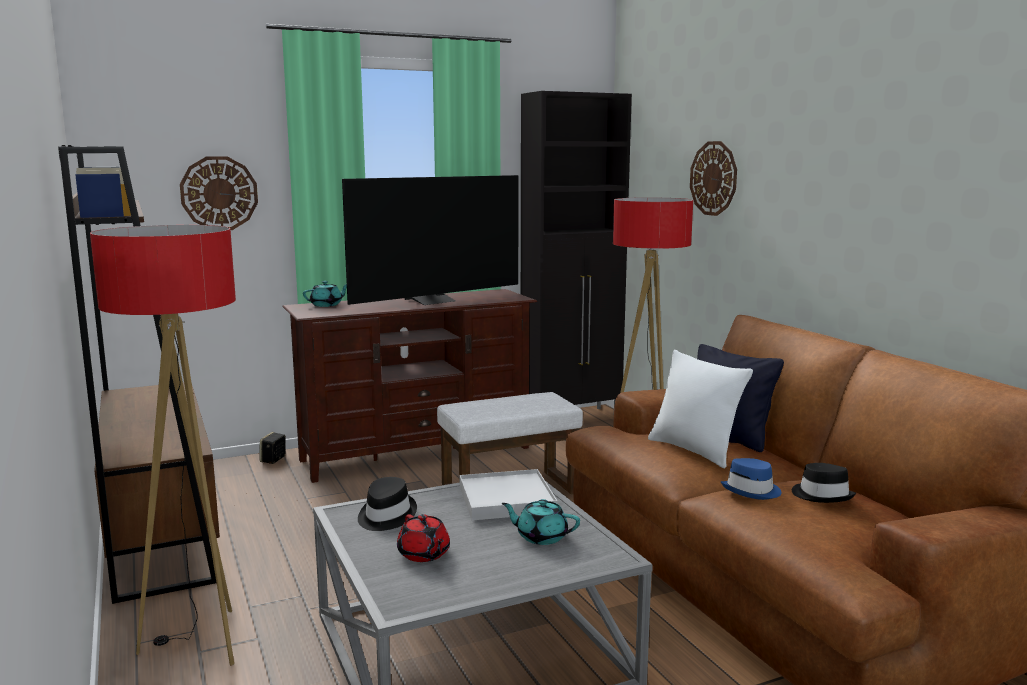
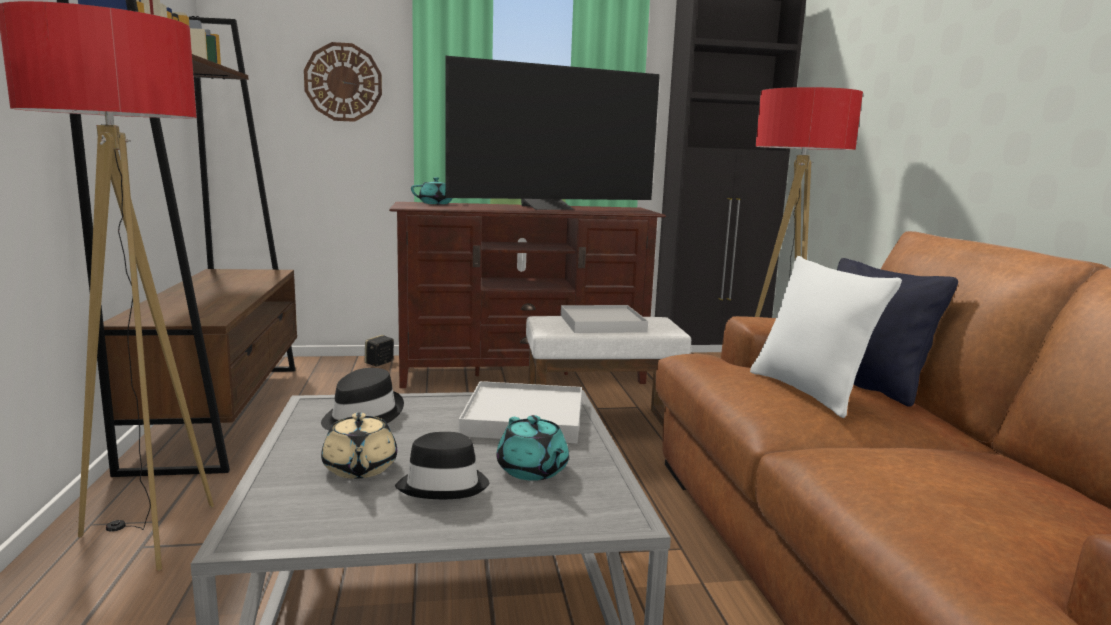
camera: 15 degrees right, 0 degrees up
(424, 554) = (359, 469): red teapot -> beige teapot
(506, 405) = (602, 323): none -> white tray
(541, 537) = (532, 471): turquoise teapot -> turquoise teapot turned 150 degrees counterclockwise
(713, 178) = (895, 70): wall clock -> none
(752, 491) = (875, 453): blue hat -> none
(822, 495) = (993, 475): black hat -> black hat (444, 485)

